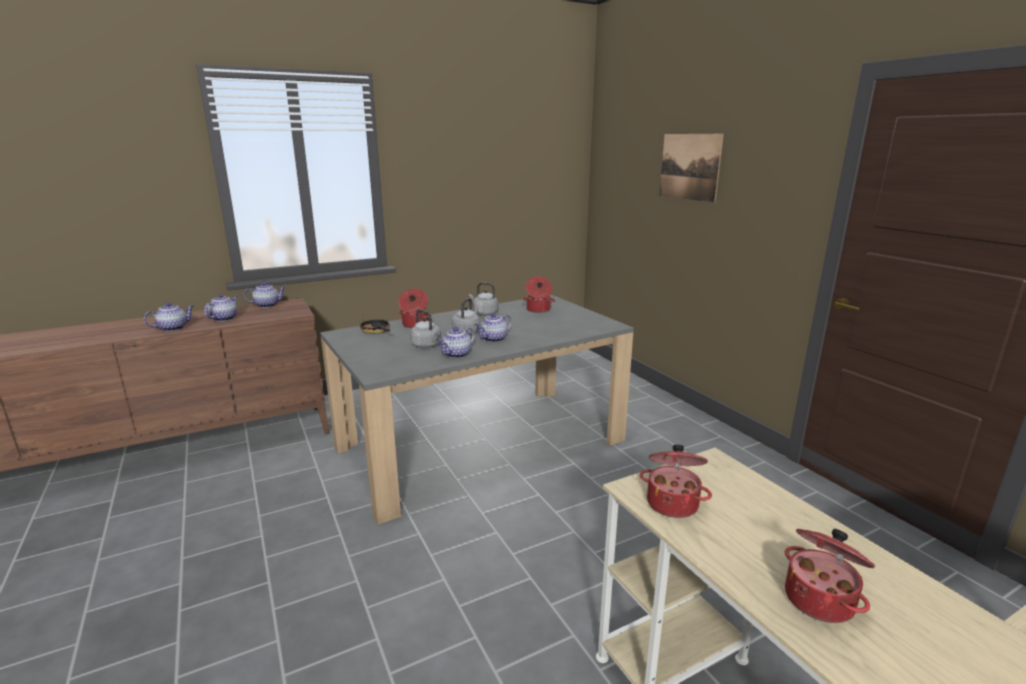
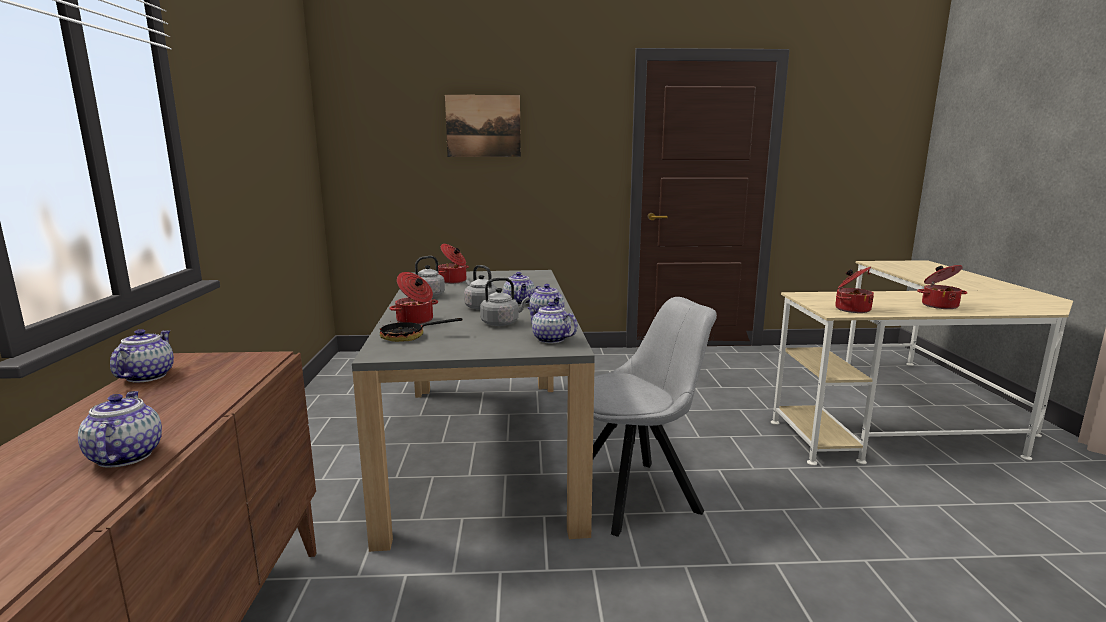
camera: 65 degrees left, 5 degrees down
(224, 318) = (161, 409): teapot -> teapot (550, 339)
(450, 534) = (637, 495): none -> grey chair

